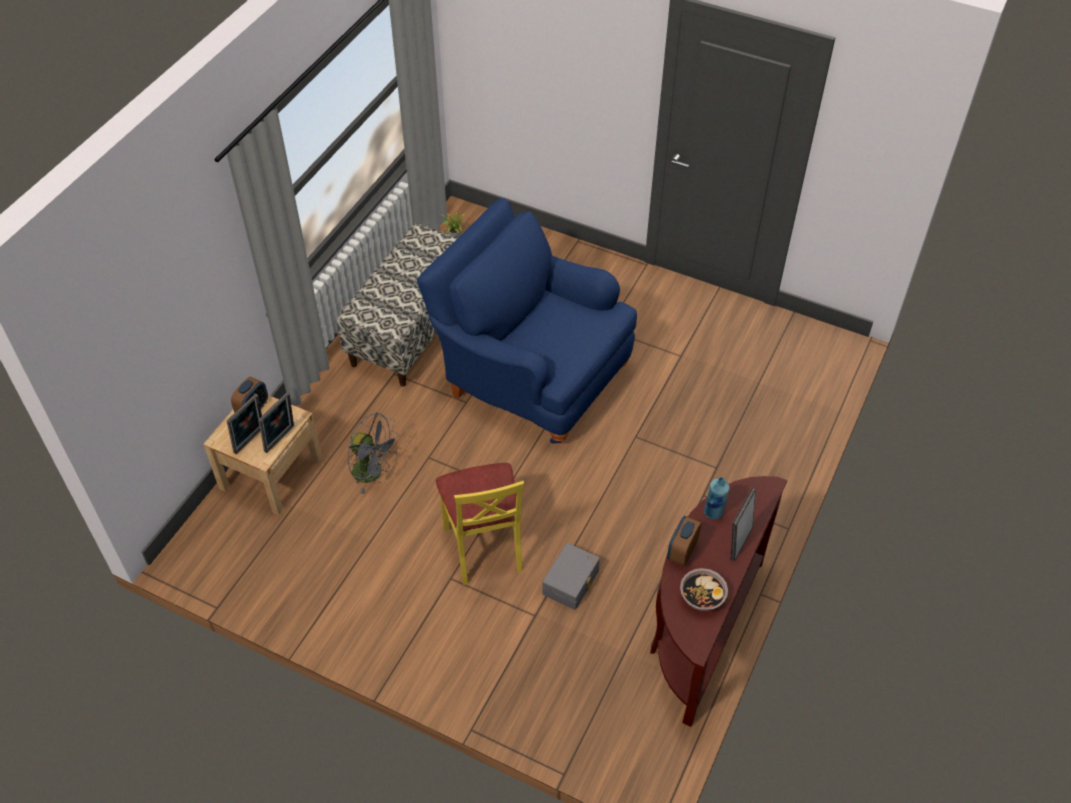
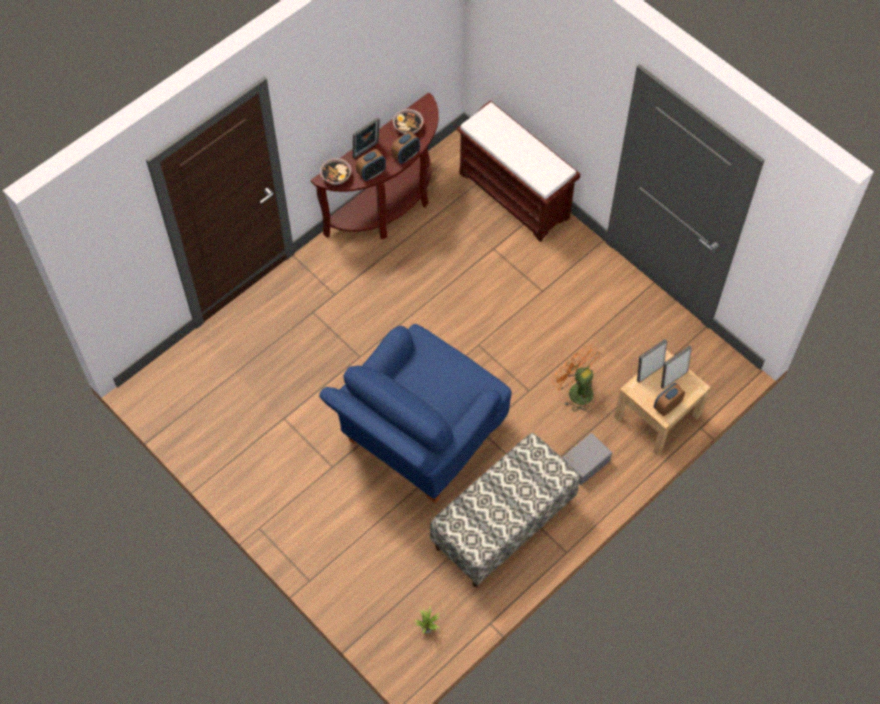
camera: 160 degrees left, 10 degrees up
(373, 472) = (575, 390): grey fan -> orange fan
(484, 547) = (511, 305): yellow chair -> none
(530, 376) = (418, 439): blue armchair -> blue armchair turned 75 degrees clockwise
(534, 705) = (515, 196): none -> brown bench
(572, 582) = (459, 262): grey storage box -> grey storage box (584, 462)
(714, 512) = (371, 173): blue bottle -> alarm clock
(756, 494) = (336, 176): none -> bowl

